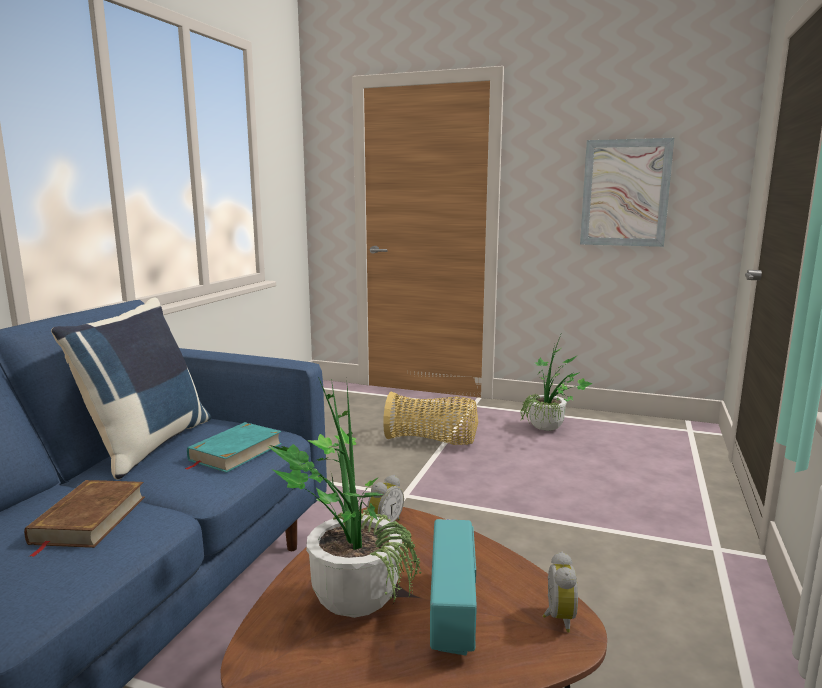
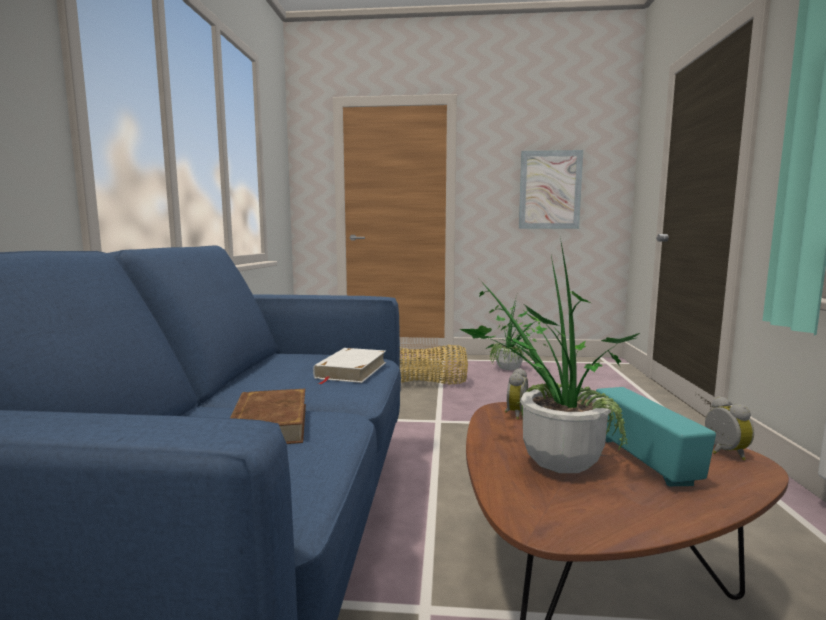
camera: 15 degrees left, 5 degrees down
(147, 444) = (257, 372): blue pillow -> none
(235, 452) = (351, 370): turquoise book -> white book

